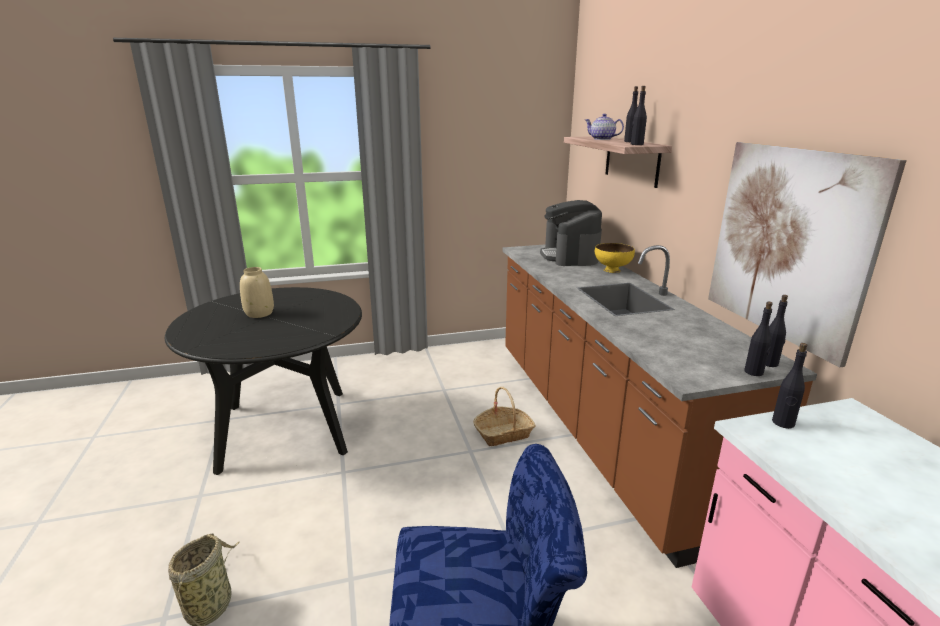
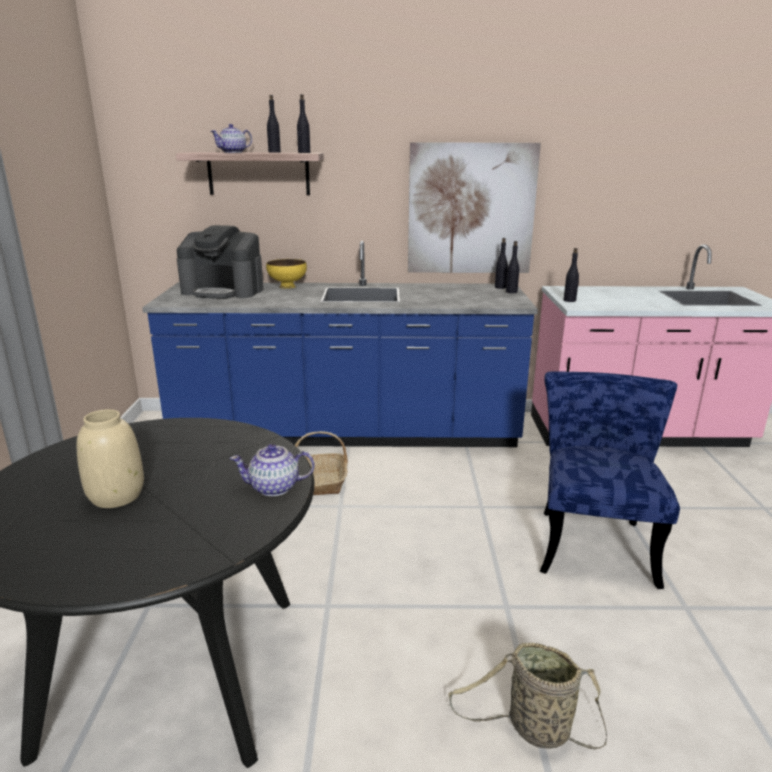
camera: 75 degrees left, 0 degrees up
(261, 347) = (275, 487): none -> teapot
(598, 428) = (346, 433): brown counter -> blue counter

